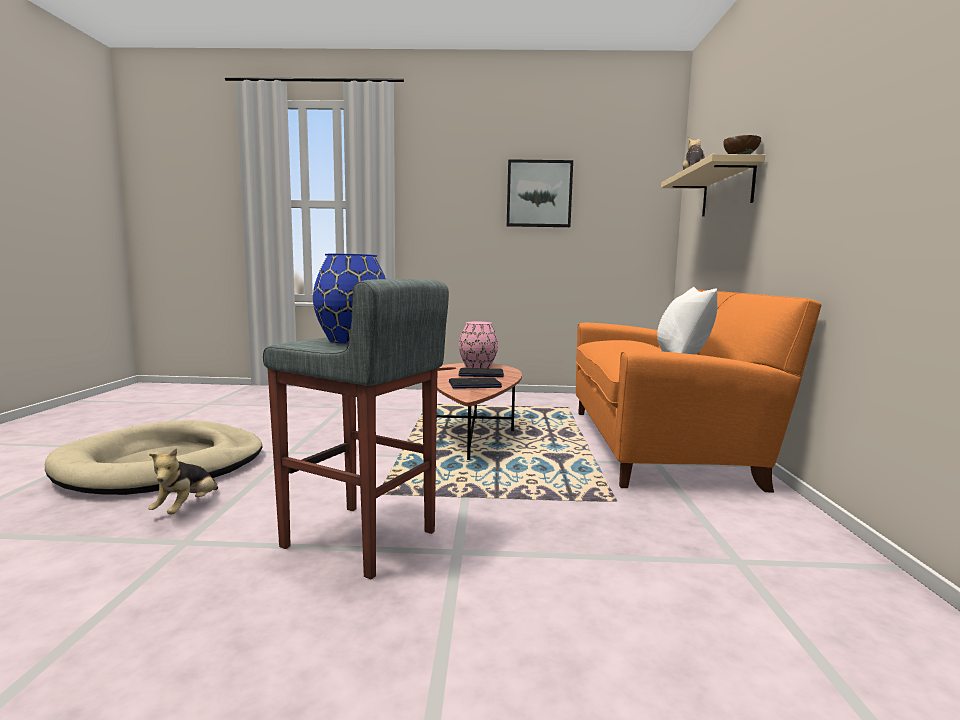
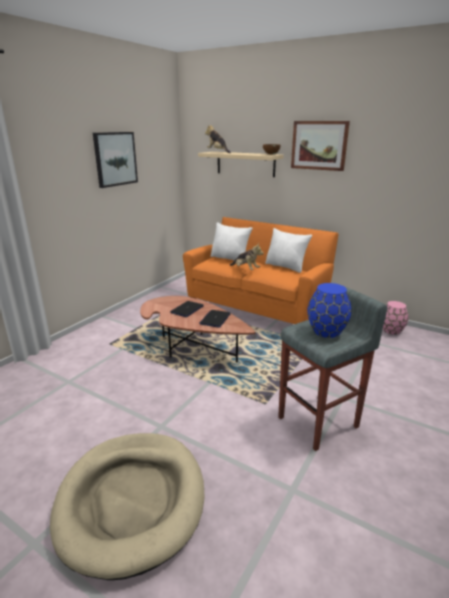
camera: 60 degrees left, 15 degrees up
(187, 508) = (239, 487): plush toy -> plush toy (245, 269)
(478, 366) = (163, 304): pink vase -> pink vase (391, 330)
(633, 342) = (230, 258): none -> white pillow
(808, 113) = (319, 145): none -> picture

